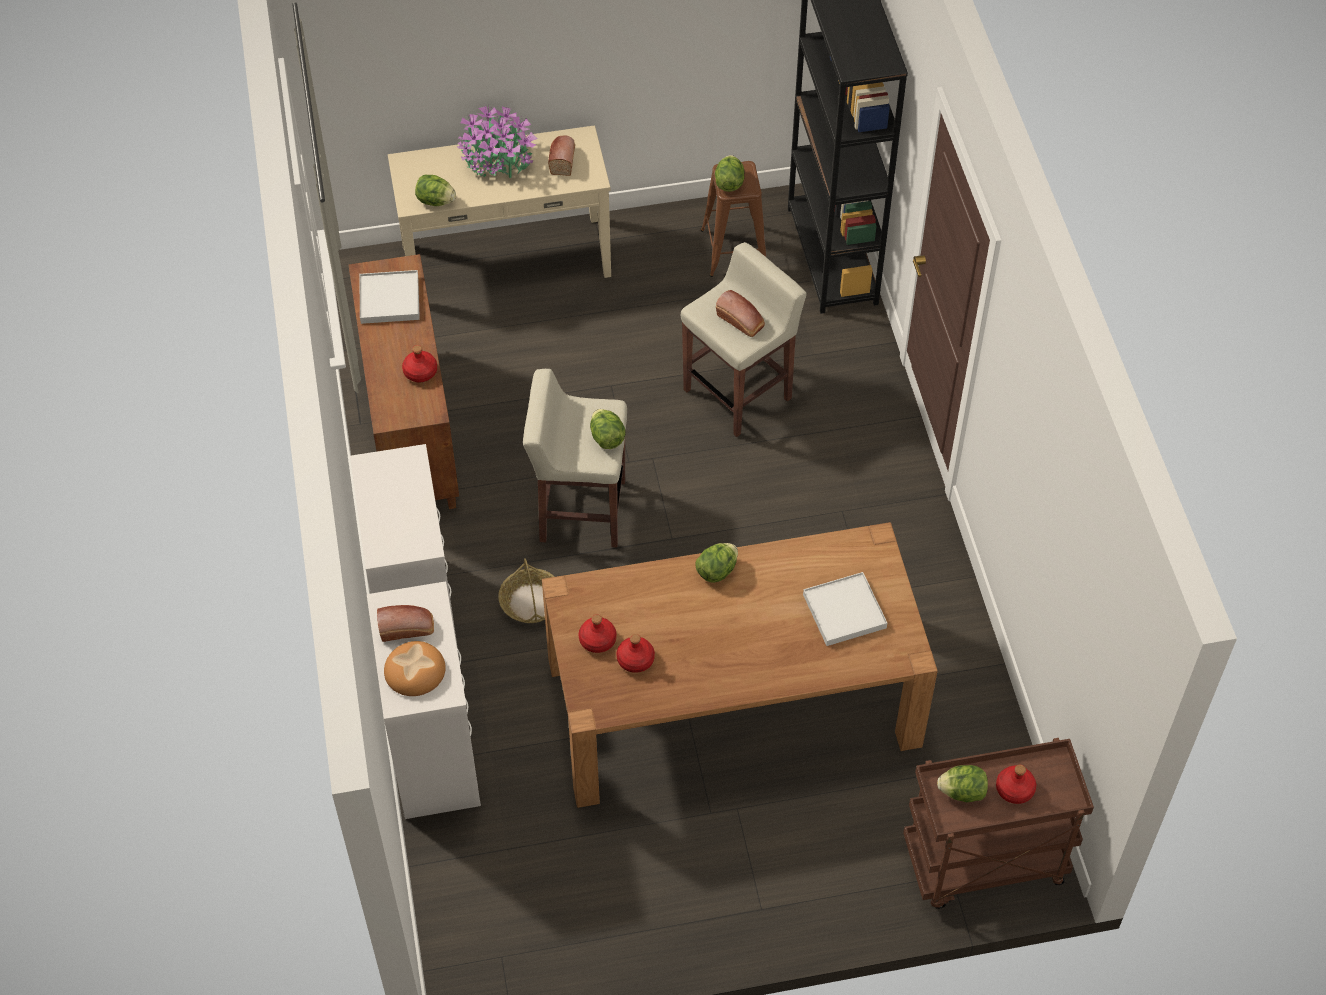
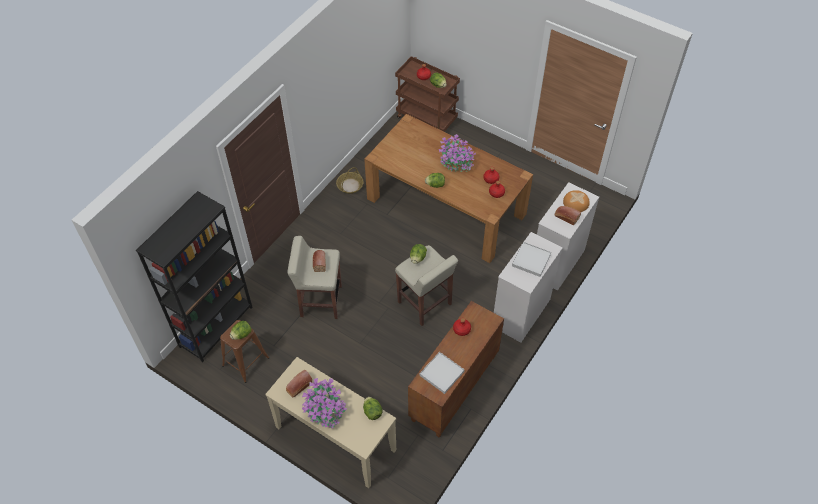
camera: 135 degrees left, 0 degrees up
(531, 602) = (476, 286): basket -> basket (350, 186)
(731, 642) = (456, 163): none -> potted plant
(844, 611) = (411, 146): white tray -> white tray (531, 260)

